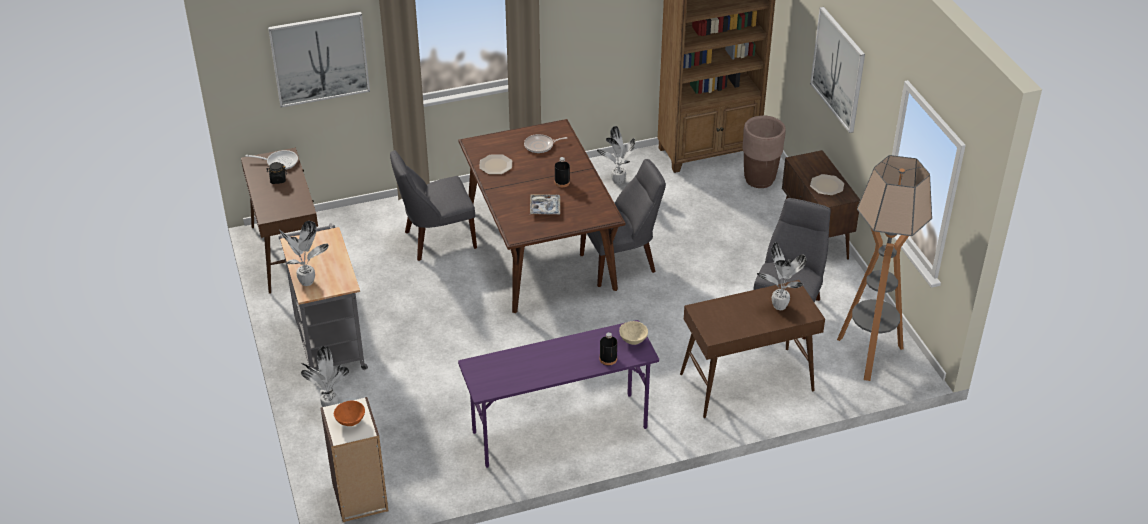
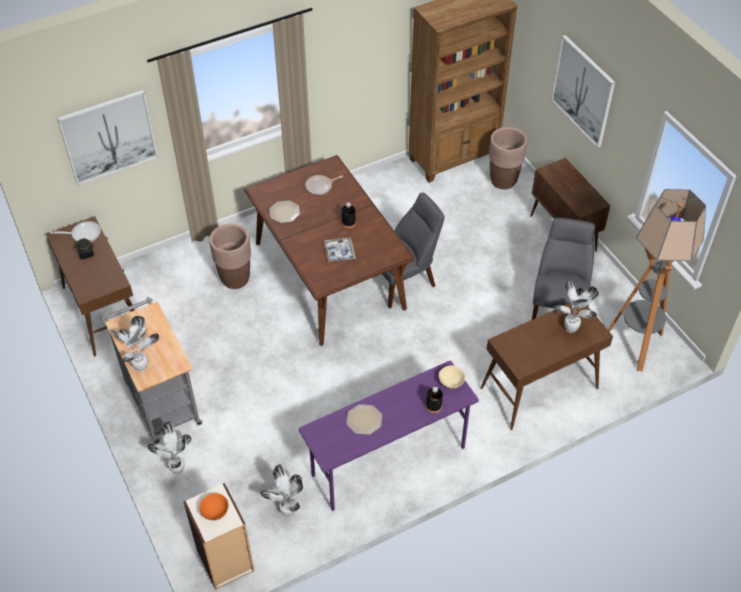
camera: 10 degrees left, 10 degrees up
(436, 240) = (235, 279): grey chair -> brown planter
(617, 182) = (381, 198): potted plant -> potted plant (287, 513)
(827, 185) = (578, 194): plate -> plate (364, 420)

